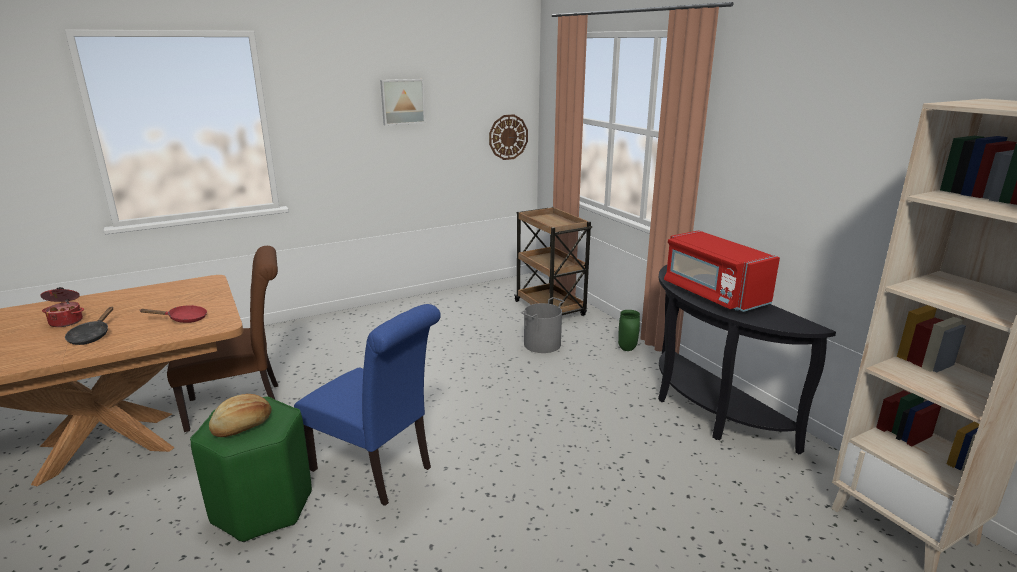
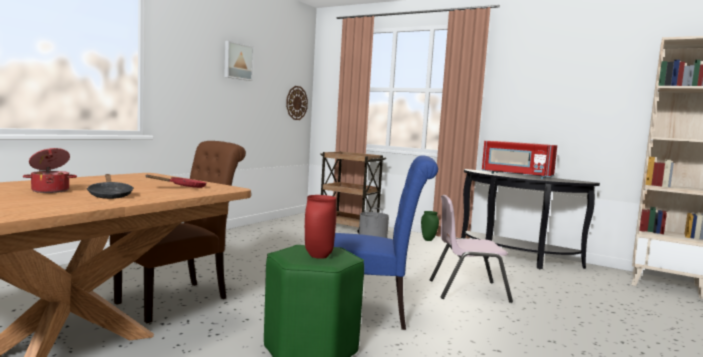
camera: 30 degrees left, 15 degrees down
(243, 426) = (318, 256): bread -> red vase
(545, 459) = (467, 290): none -> pink chair

